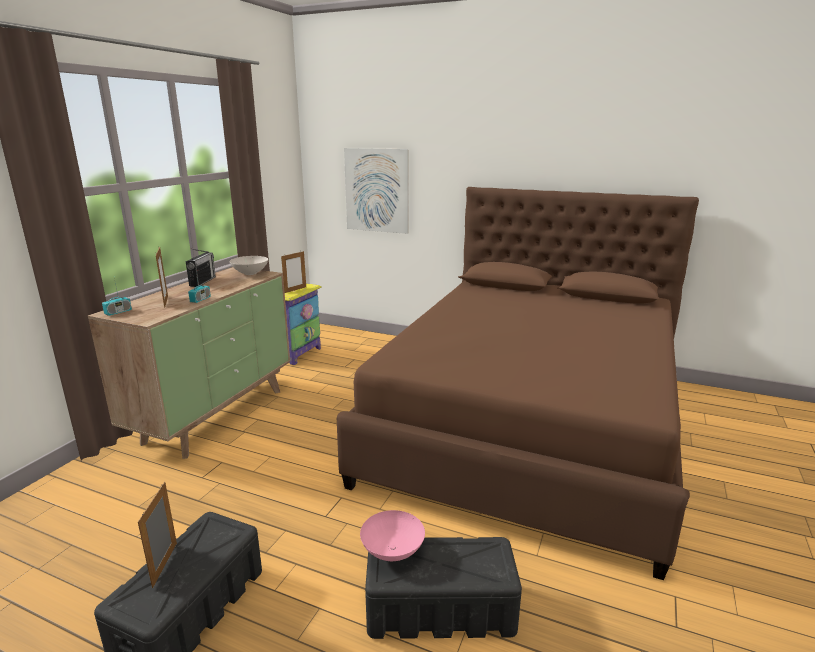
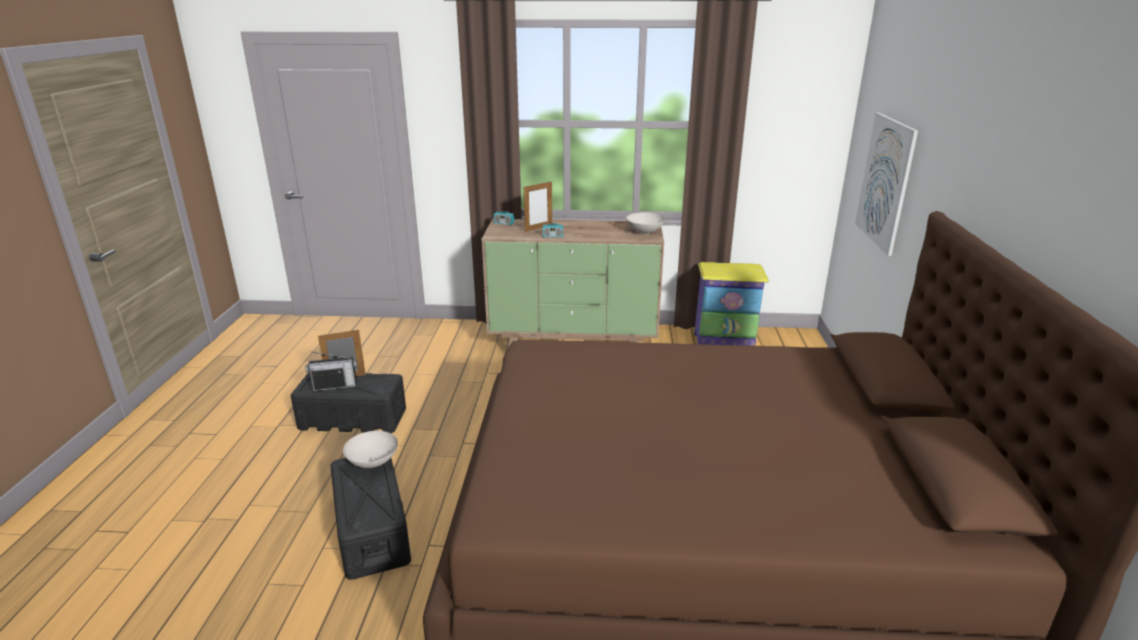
camera: 70 degrees right, 5 degrees up
(202, 281) = (601, 224): radio -> radio (335, 386)
(295, 290) = (731, 272): picture frame -> none
(394, 551) = (373, 463): pink bowl -> white bowl

